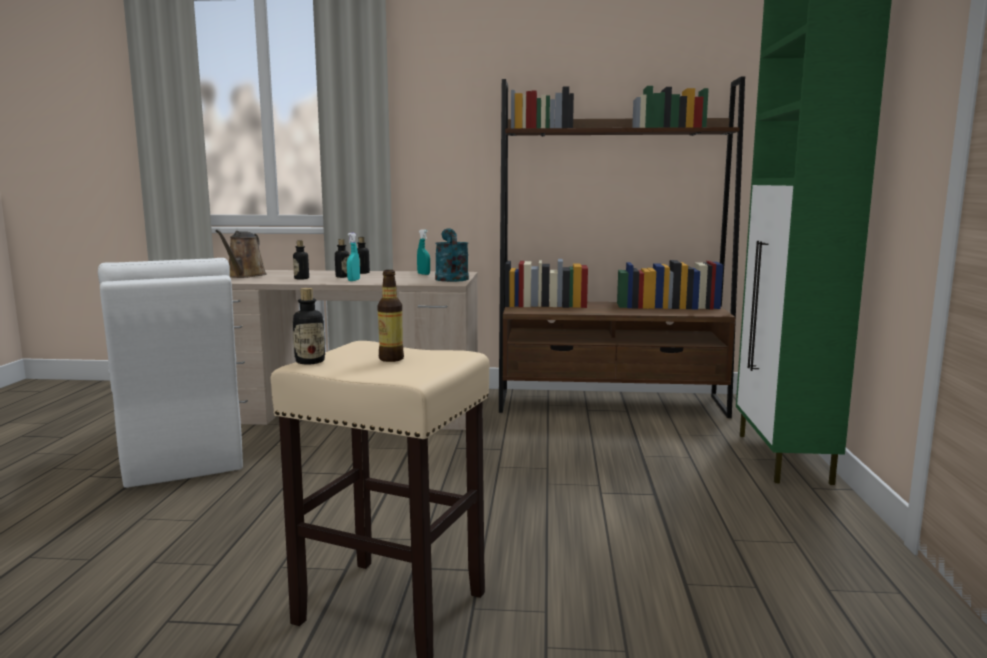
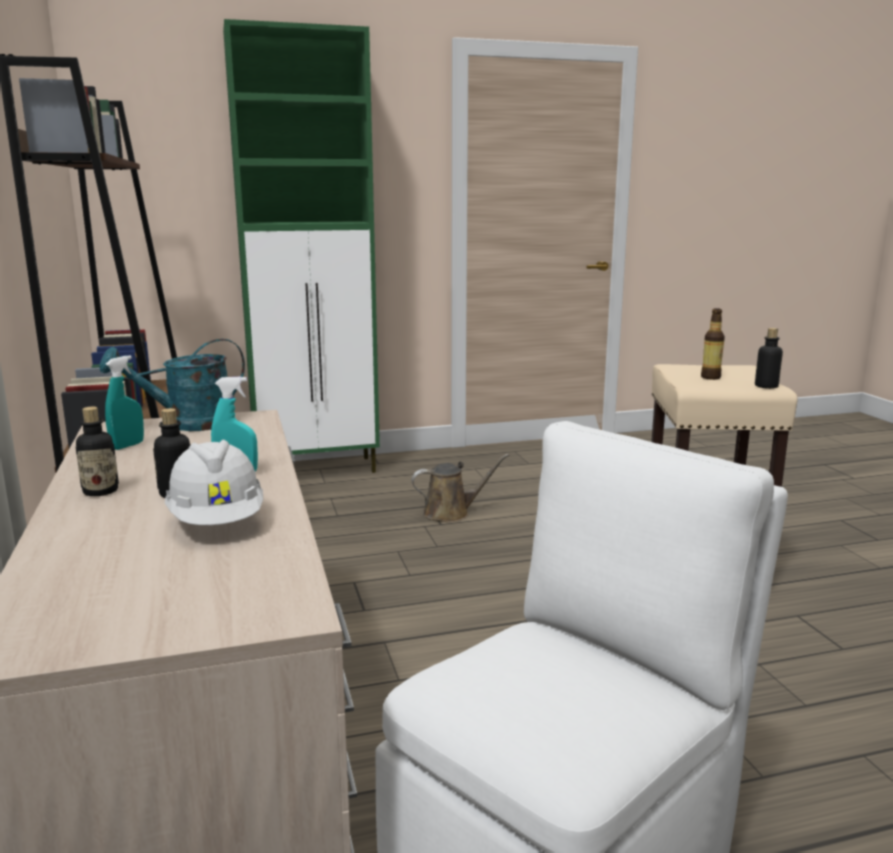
camera: 110 degrees left, 5 degrees up
(244, 276) = (167, 605): brown watering can -> brown watering can (451, 513)
(301, 278) = (217, 522): bottle -> white hard hat

